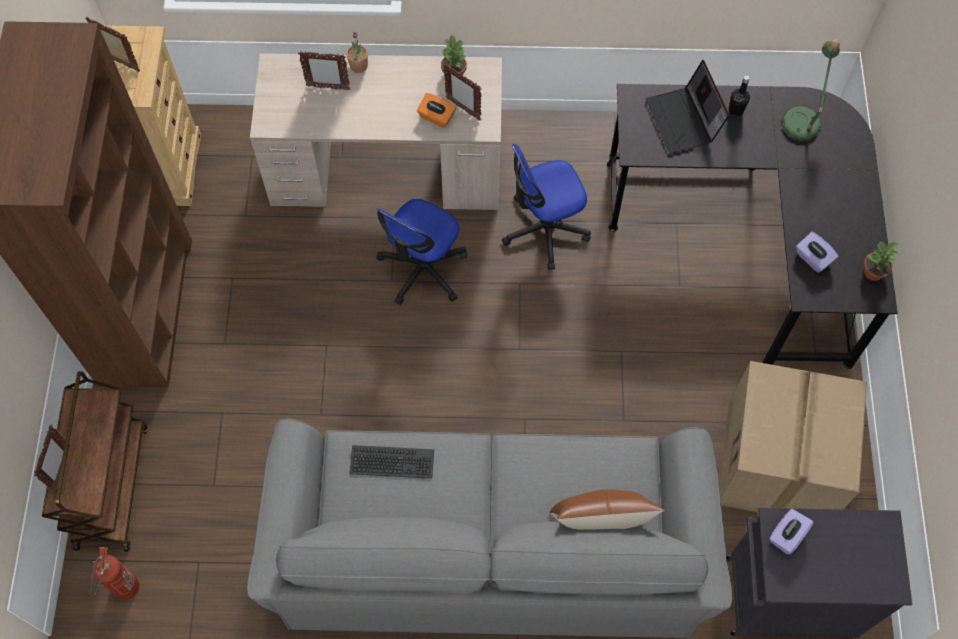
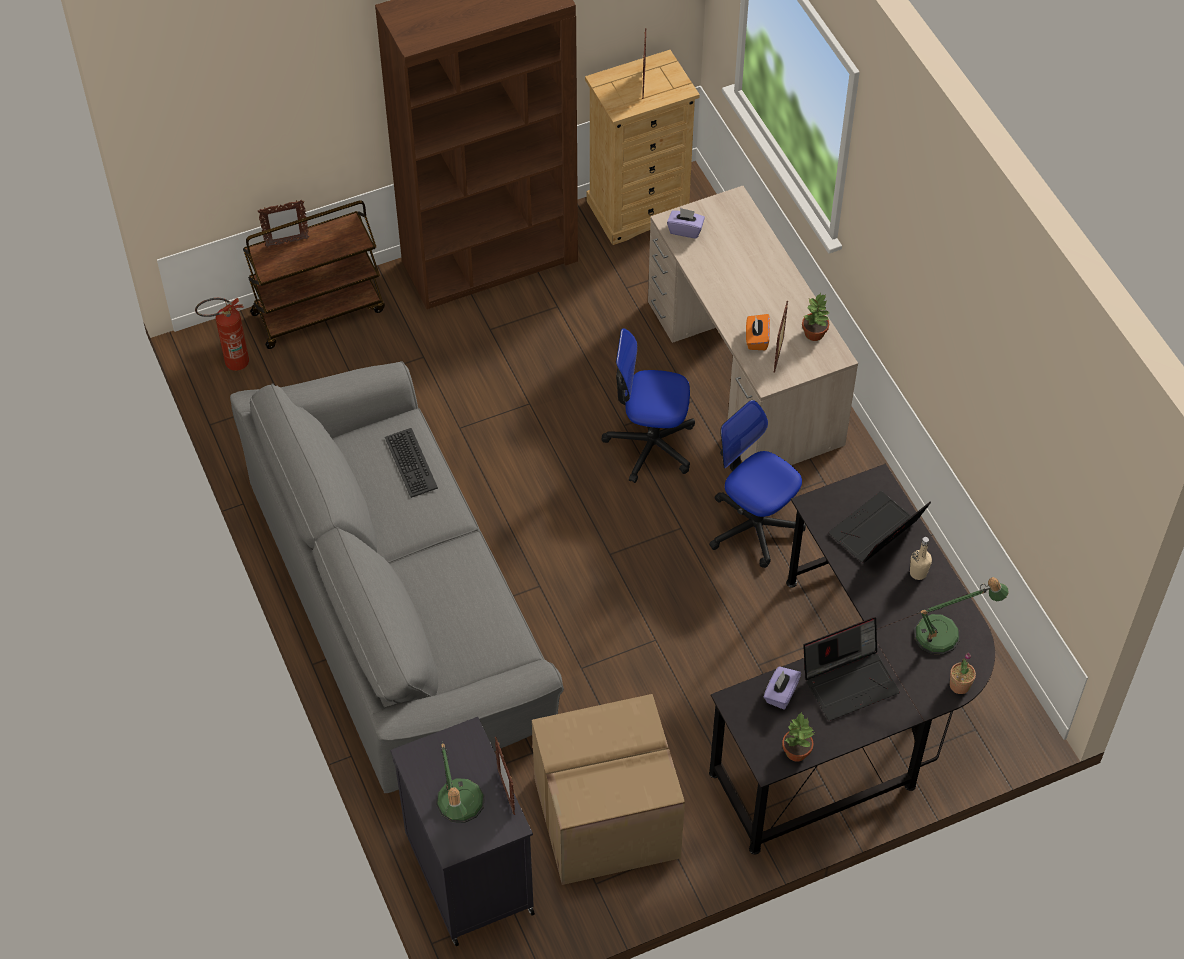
camera: 65 degrees right, 10 degrees down
(328, 88) = (737, 248): picture frame -> picture frame (506, 792)
(358, 66) = (775, 260): potted plant -> potted plant (959, 685)
(600, 522) = (432, 640): brown pillow -> none
(736, 110) = (918, 573): black bottle -> beige bottle
(787, 535) = (461, 746): purple tissue box -> purple tissue box (685, 230)
(820, 203) = (850, 681): none -> laptop
(854, 563) = (460, 809): none -> table lamp

